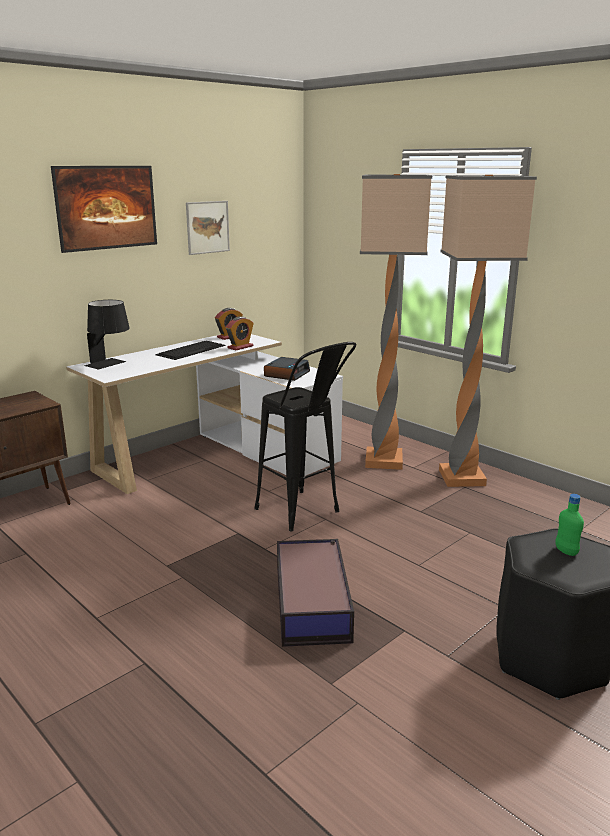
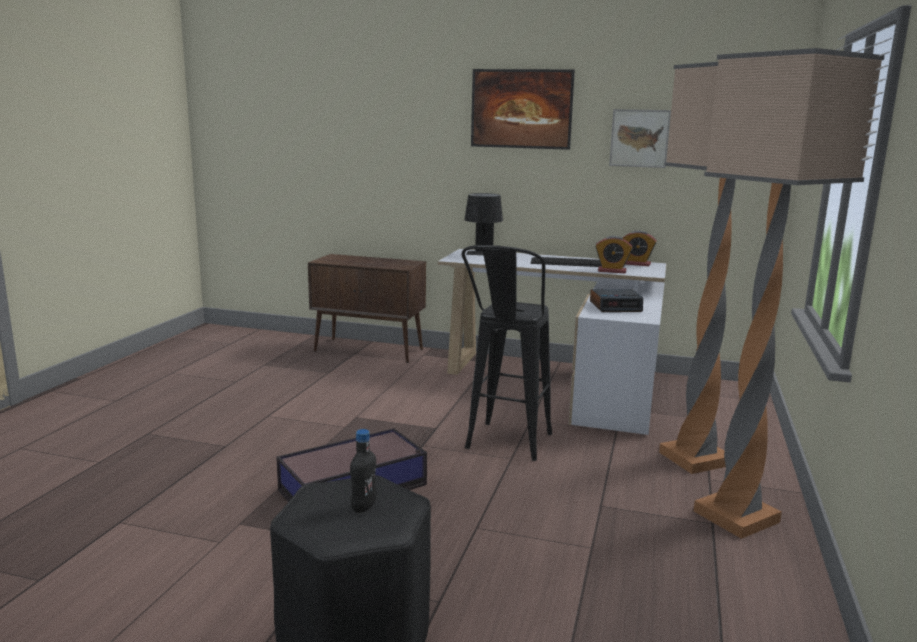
camera: 60 degrees right, 5 degrees down
(566, 551) = (363, 507): green bottle -> black bottle

